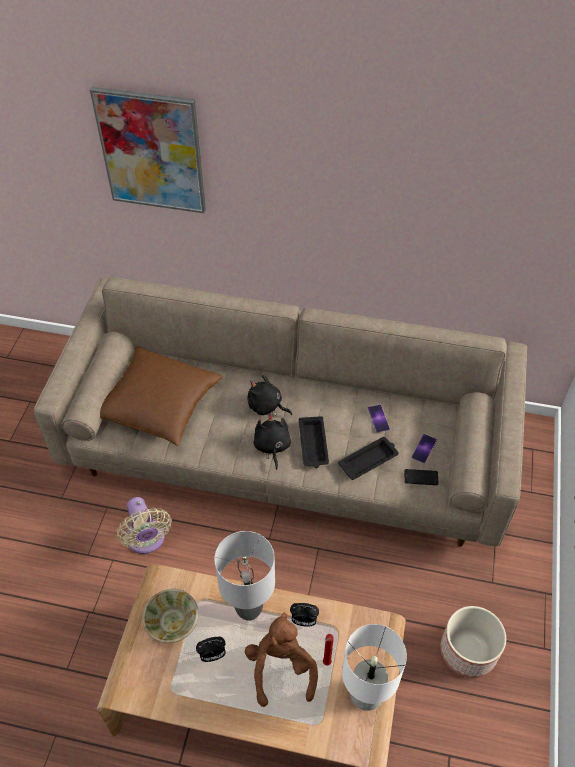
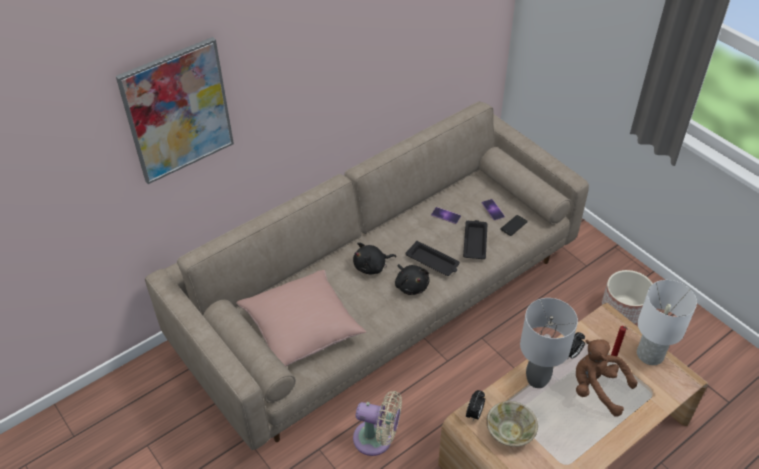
camera: 50 degrees left, 5 degrees down
(159, 405) = (301, 328): brown pillow -> pink pillow
(212, 655) = (556, 423): alarm clock -> alarm clock (474, 414)
(272, 447) = (411, 285): black plush toy -> black plush toy turned 150 degrees counterclockwise

